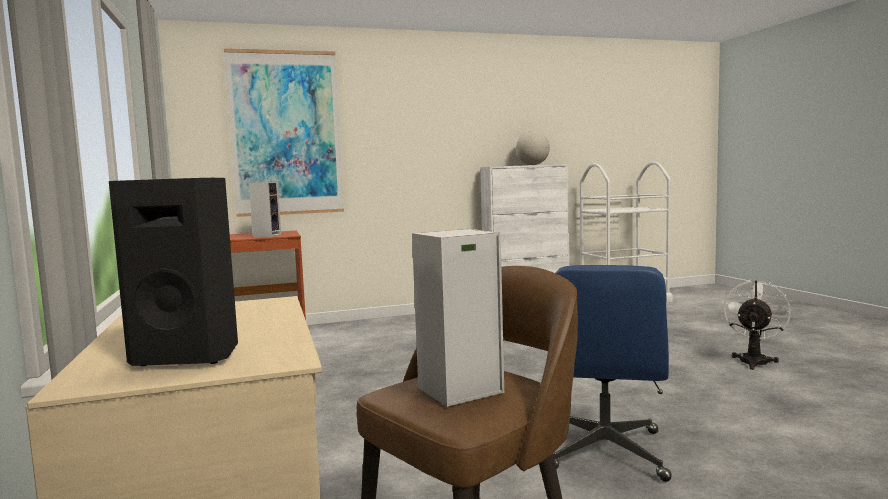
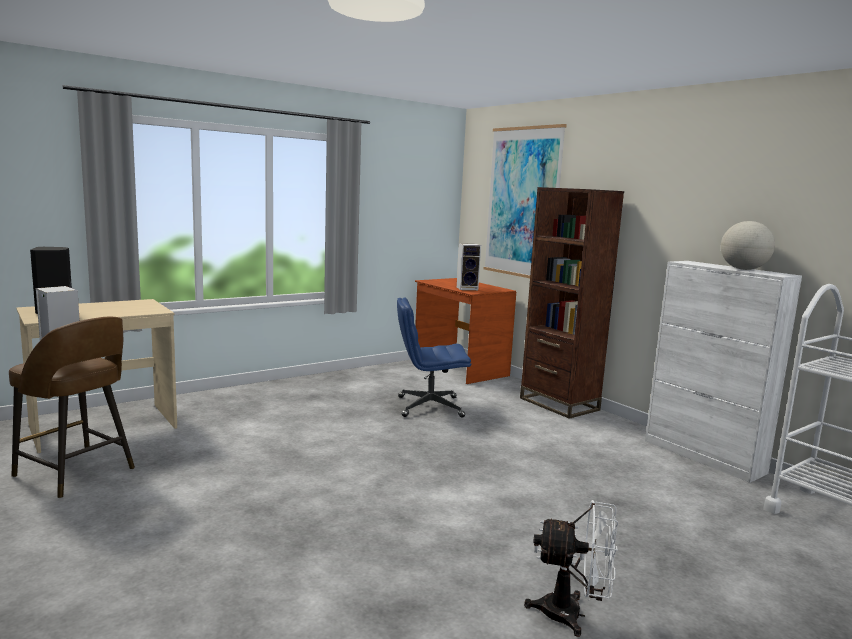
camera: 70 degrees right, 5 degrees up
(398, 321) = (559, 404): none -> brown bookcase
(605, 452) = (256, 504): blue office chair -> blue office chair (429, 407)

